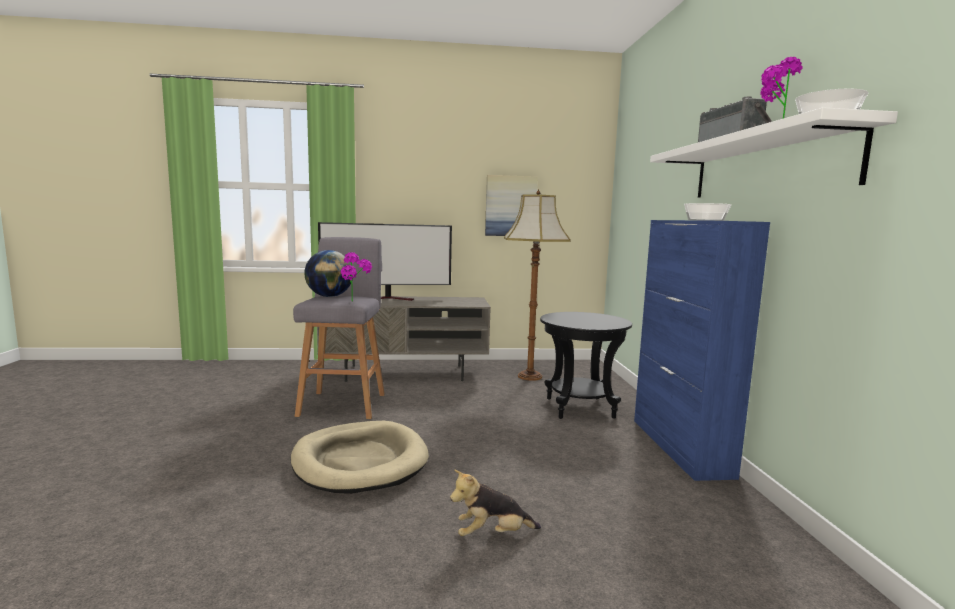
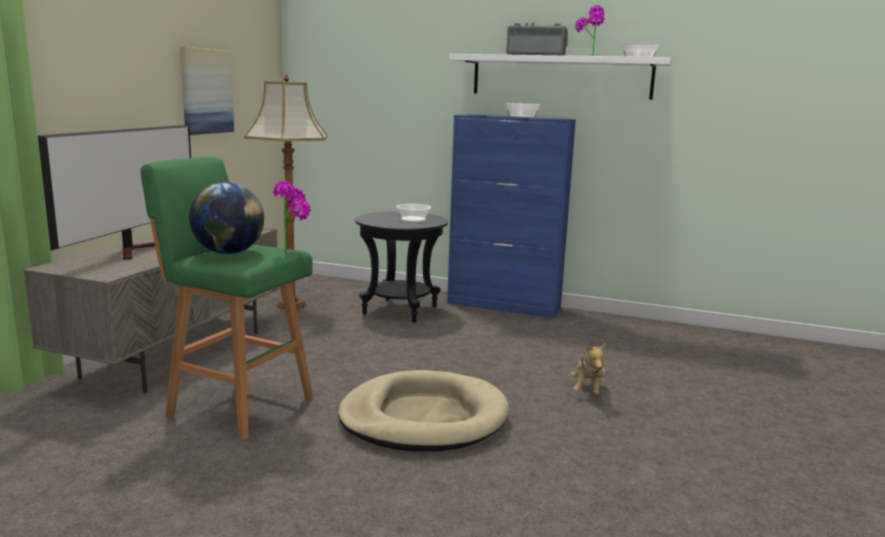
camera: 65 degrees left, 5 degrees up
(343, 403) = (237, 405): grey stool -> green stool
(593, 321) = (413, 219): none -> bowl

